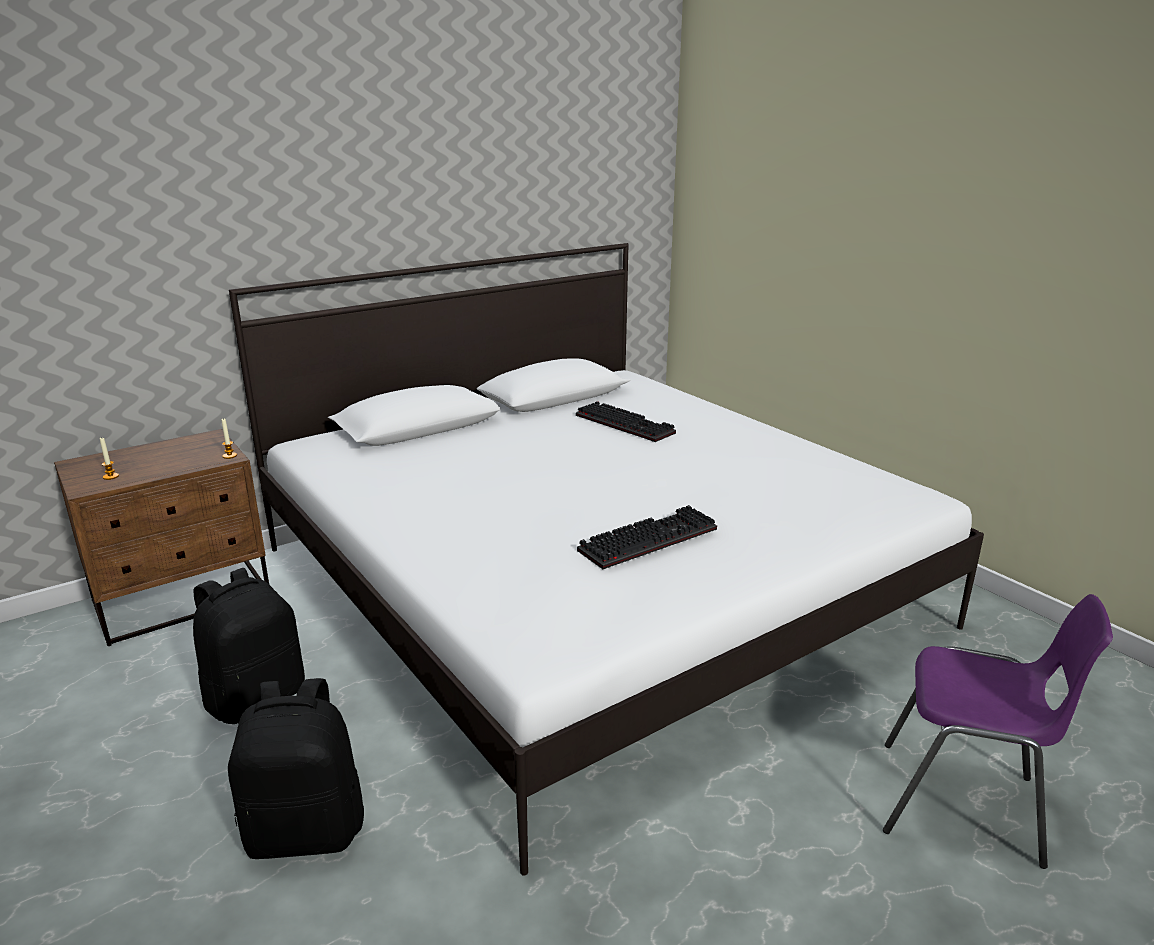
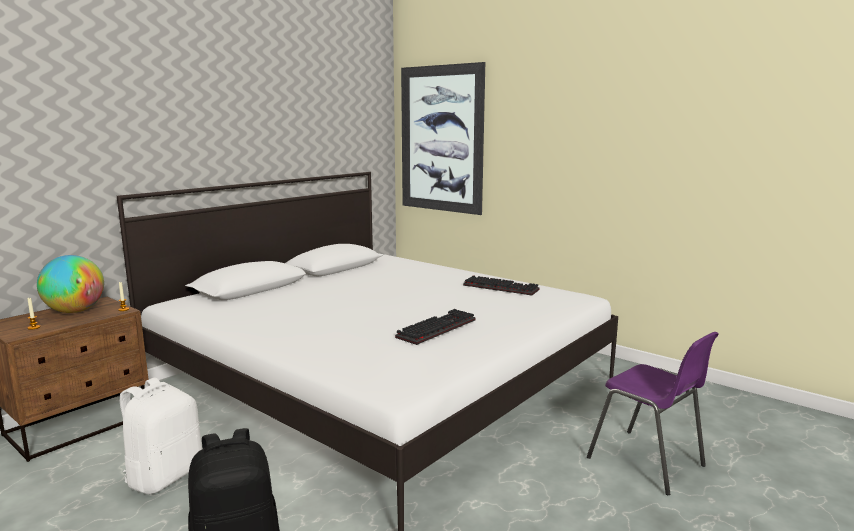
camera: 15 degrees left, 10 degrees down
(171, 453) = (75, 311): none -> globe
(256, 697) = (165, 476): black backpack -> white backpack
(627, 424) = (391, 277): keyboard -> keyboard (502, 287)
(742, 195) = (441, 139): none -> picture
(964, 805) = (648, 463): purple chair -> purple chair turned 45 degrees clockwise

